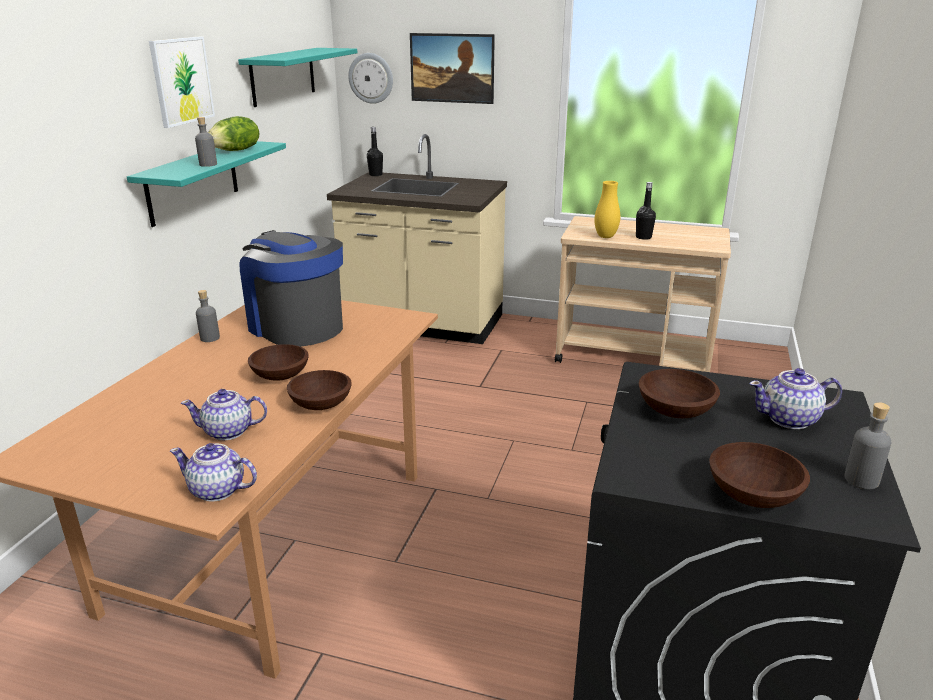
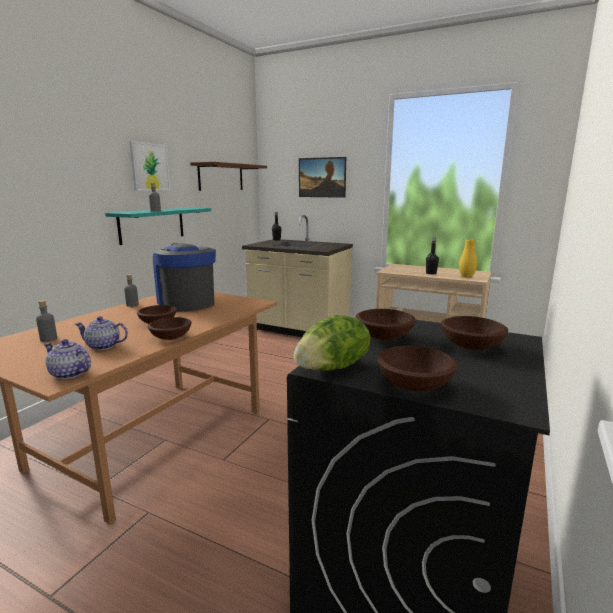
camera: 10 degrees right, 10 degrees down
(236, 150) = (179, 209): lettuce -> lettuce (333, 368)
(283, 76) = (221, 177): turquoise shelf -> brown shelf
(371, 78) = (277, 185): wall clock -> none
(605, 236) = (406, 272): yellow vase -> yellow vase (466, 277)
(790, 419) = (472, 347): teapot -> brown bowl
(861, 480) = (514, 383): grey bottle -> grey bottle (48, 339)

